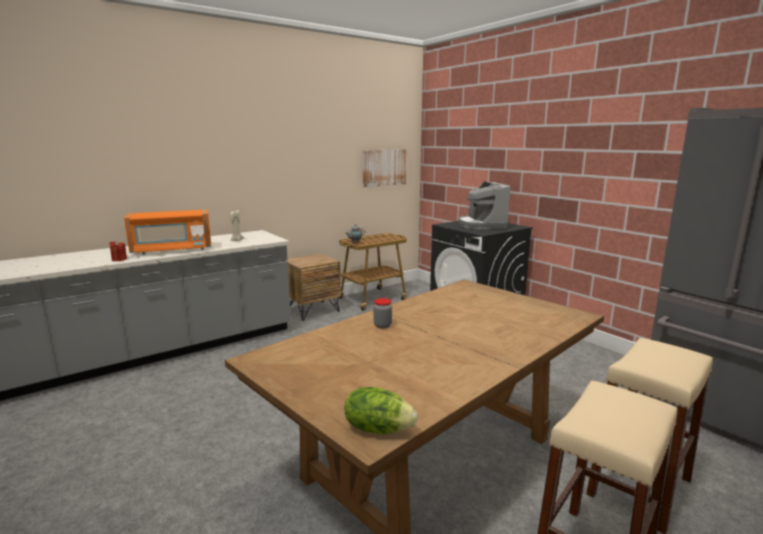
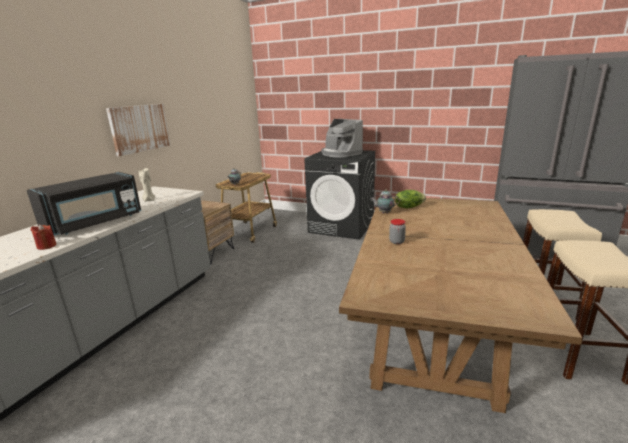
camera: 30 degrees left, 5 degrees up
(172, 250) = (95, 223): orange microwave -> black microwave
(378, 428) = (538, 311): lettuce -> lettuce (409, 207)
(384, 167) = (235, 114): picture -> picture (139, 128)
(430, 296) = (384, 213): none -> teapot

